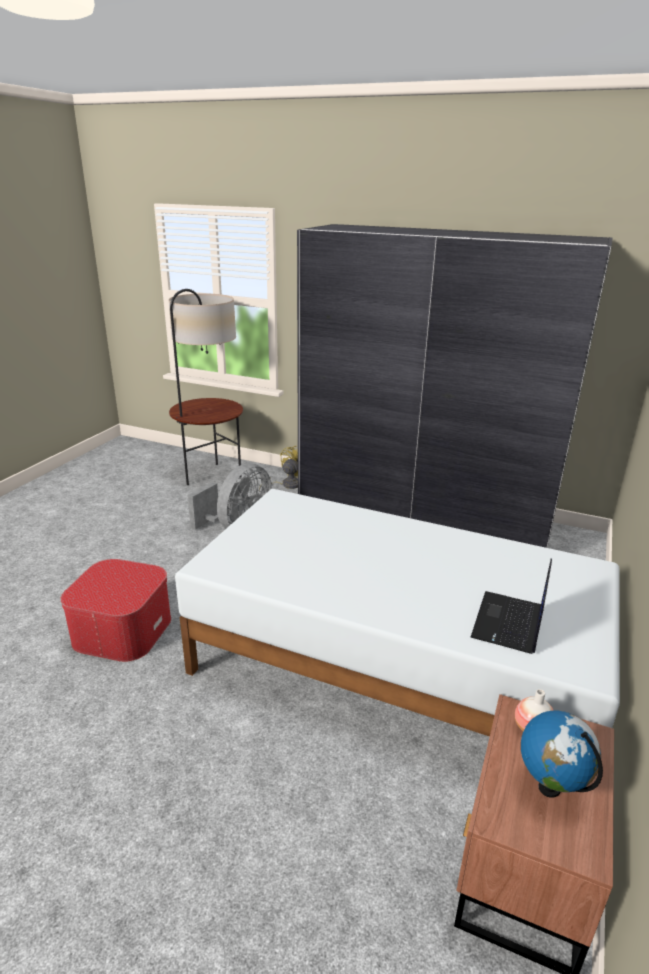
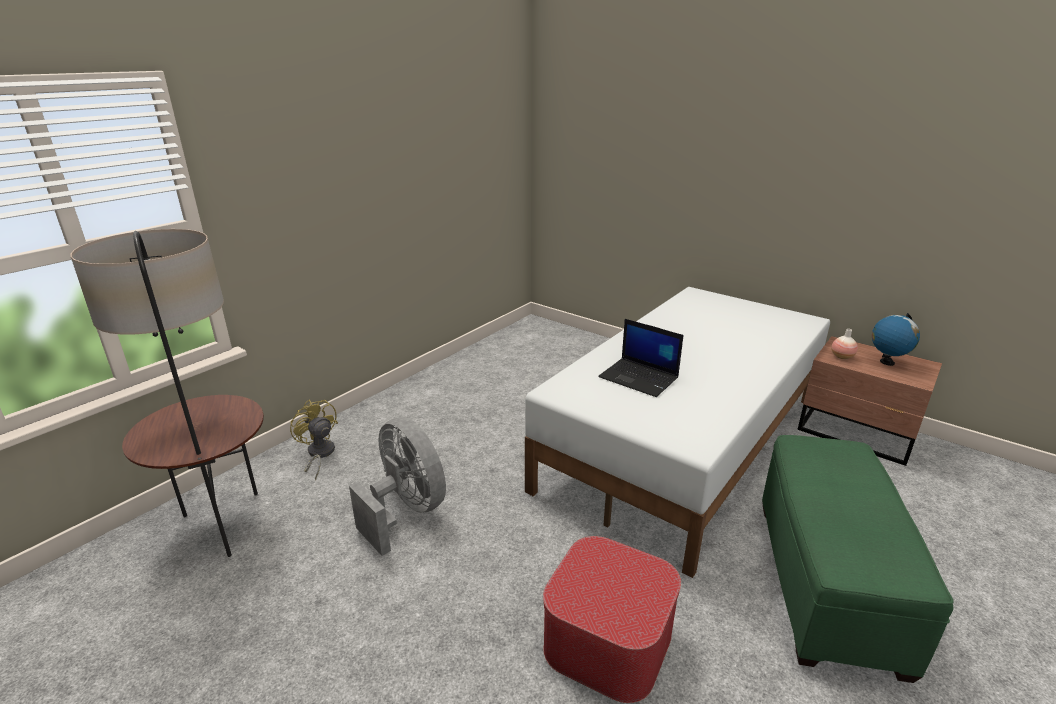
camera: 75 degrees left, 0 degrees up
(187, 772) = (825, 582): none -> green ottoman
(423, 517) = (461, 380): grey wardrobe -> none
(509, 623) = (767, 329): laptop -> laptop (639, 378)

